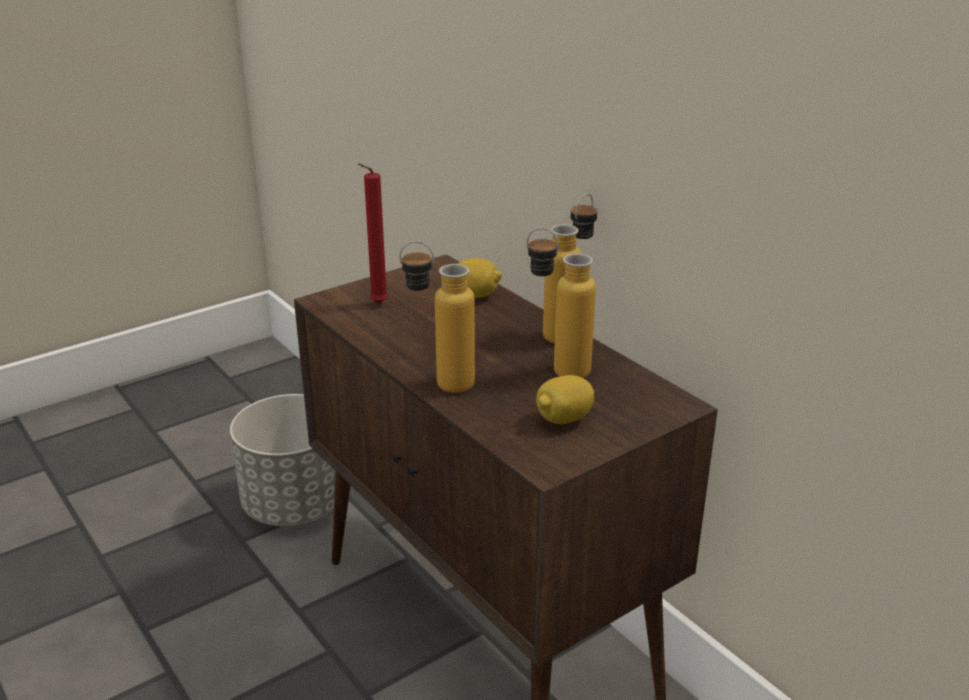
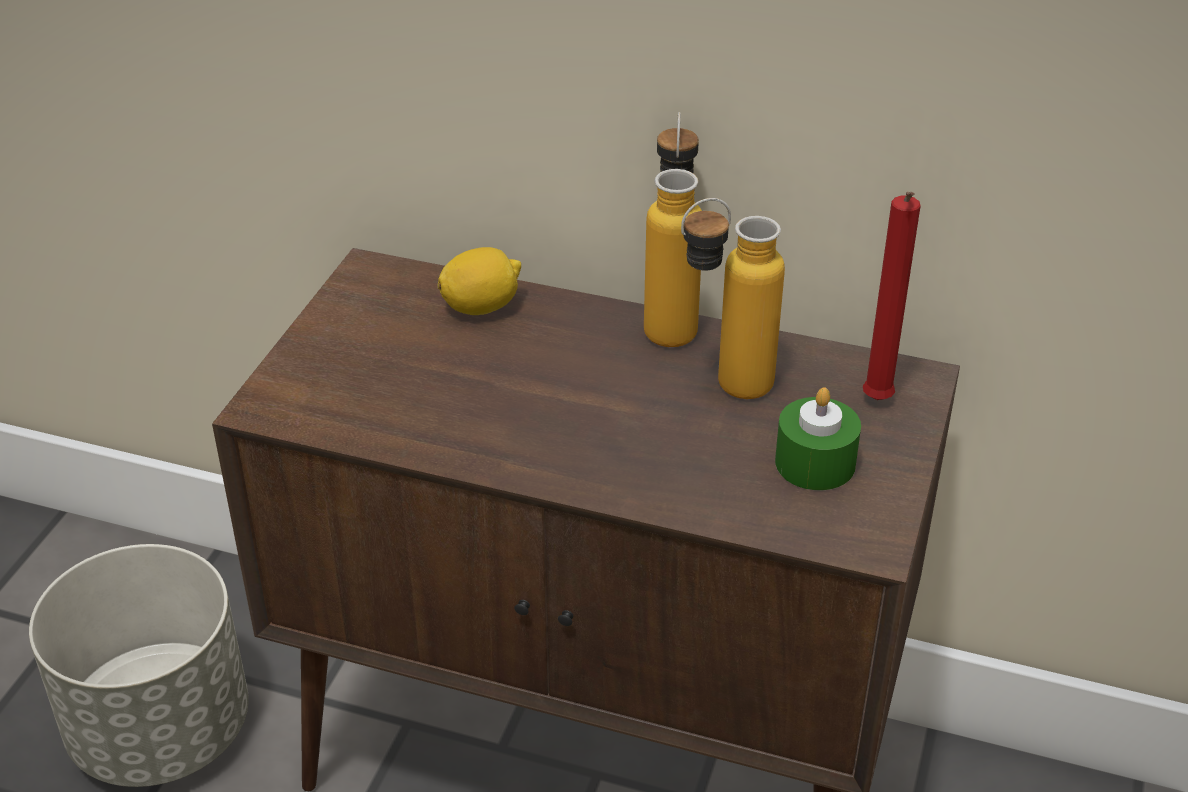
camera: 35 degrees left, 10 degrees up
(376, 304) = (356, 381): red candle -> red candle (876, 403)
(439, 384) = (603, 479): bottle -> none
(563, 419) = (815, 463): lemon -> green candle

